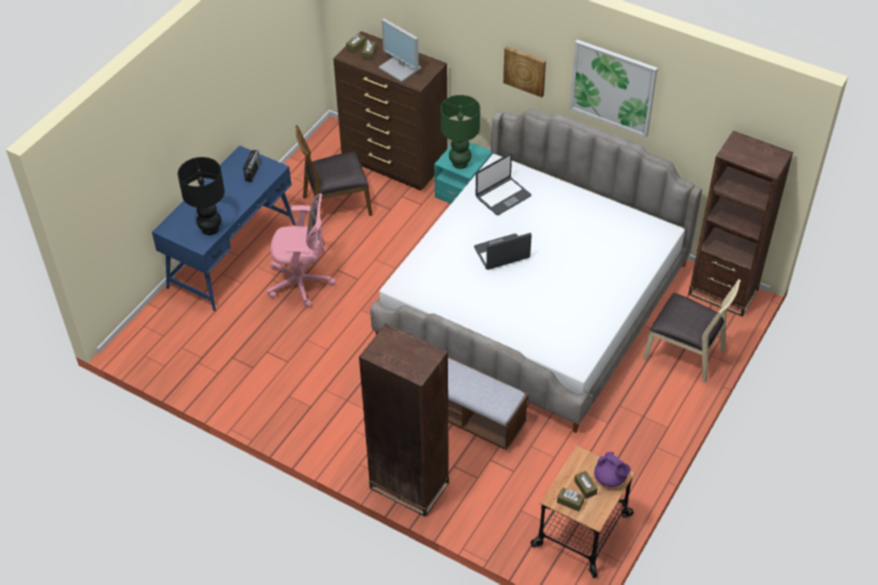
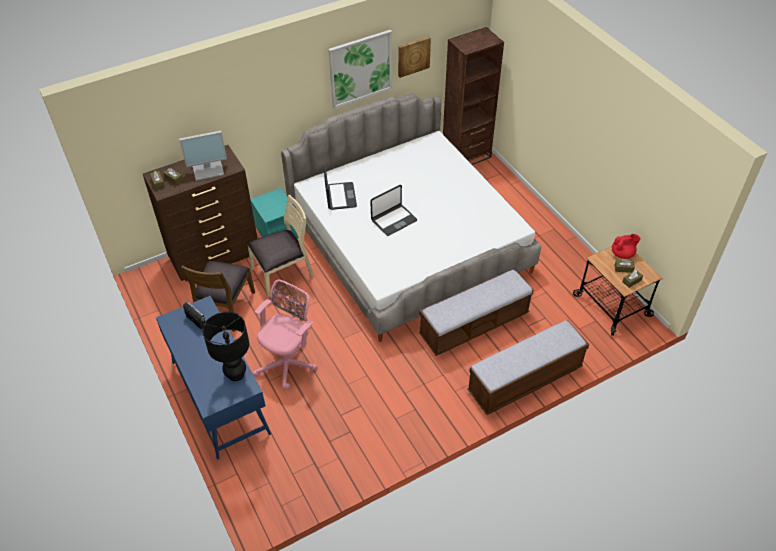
camera: 60 degrees left, 0 degrees up
(409, 485) = (524, 380): brown bookcase -> bench
(459, 163) = (277, 209): green table lamp -> none
(502, 253) = (393, 220): laptop -> laptop turned 135 degrees counterclockwise
(525, 70) = (292, 104): picture -> picture (413, 56)
(610, 478) = (622, 254): purple teapot -> red teapot
(685, 353) = (502, 194): beige chair -> beige chair (283, 273)

